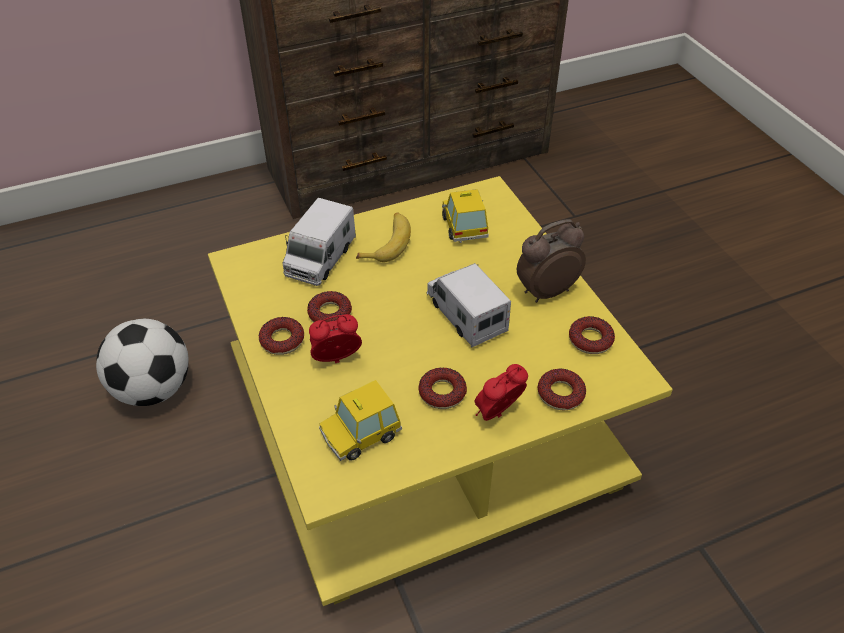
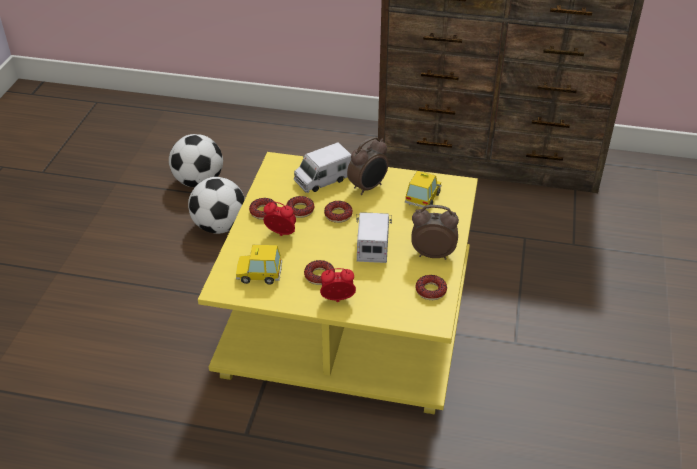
camera: 35 degrees right, 5 degrees down
(72, 341) = (199, 181): none -> football
(388, 243) = (368, 187): banana -> alarm clock
(560, 394) = (382, 308): donut -> donut (338, 215)

